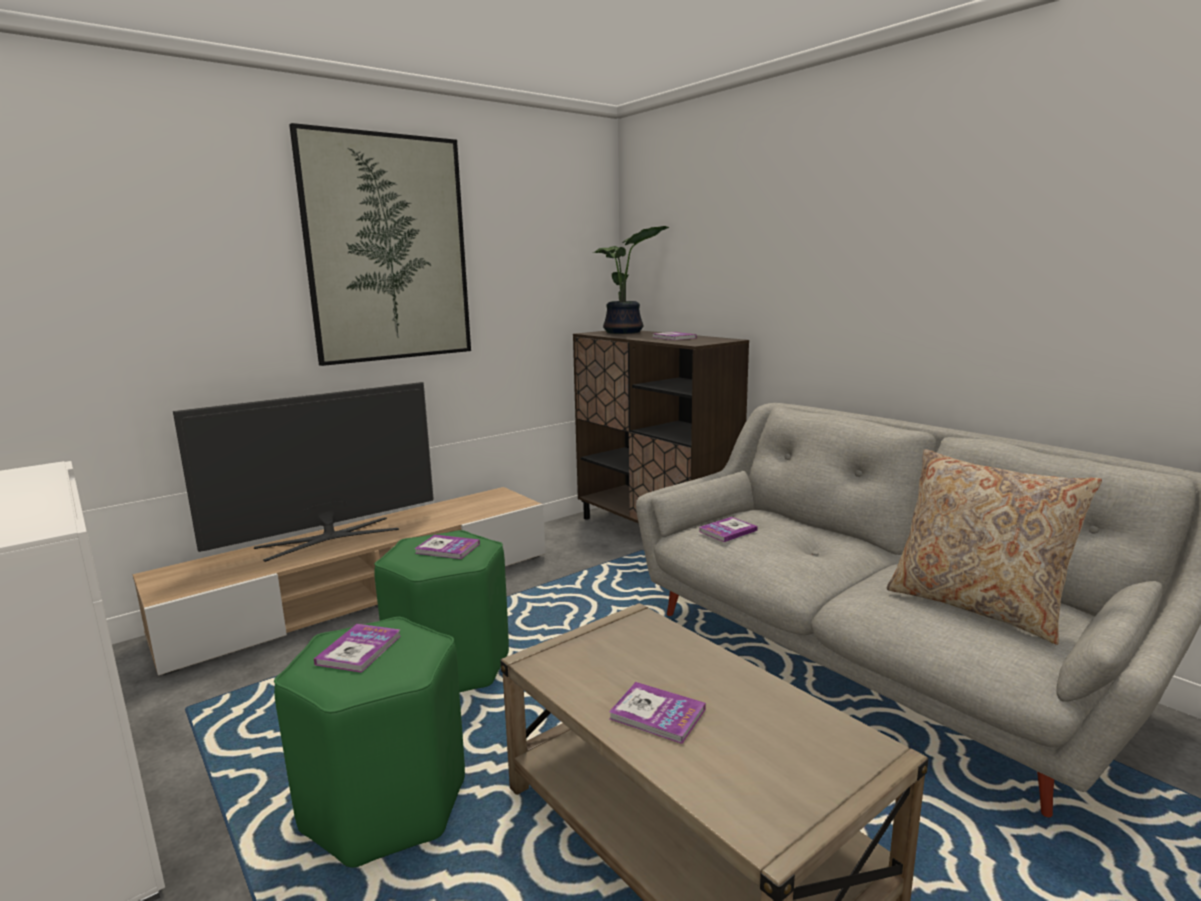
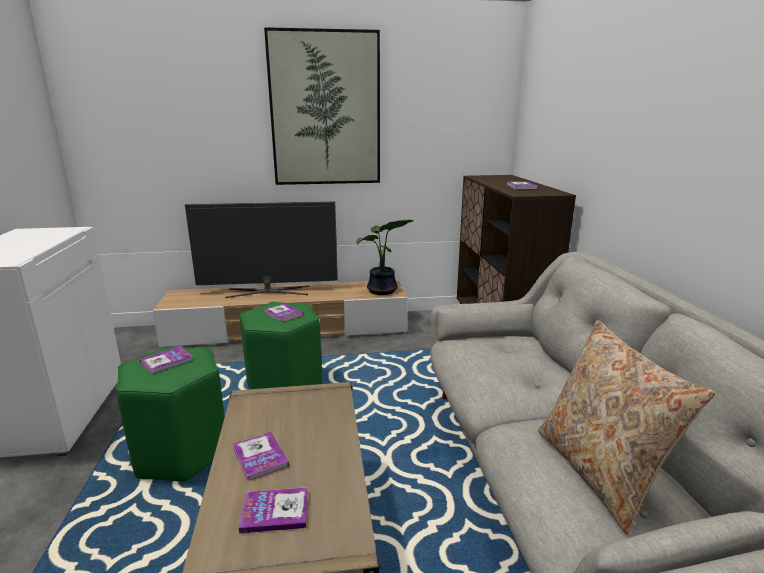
camera: 30 degrees right, 5 degrees up
(625, 332) = (502, 178): potted plant -> potted plant (382, 291)
(727, 531) = (478, 348): book -> book (275, 511)

